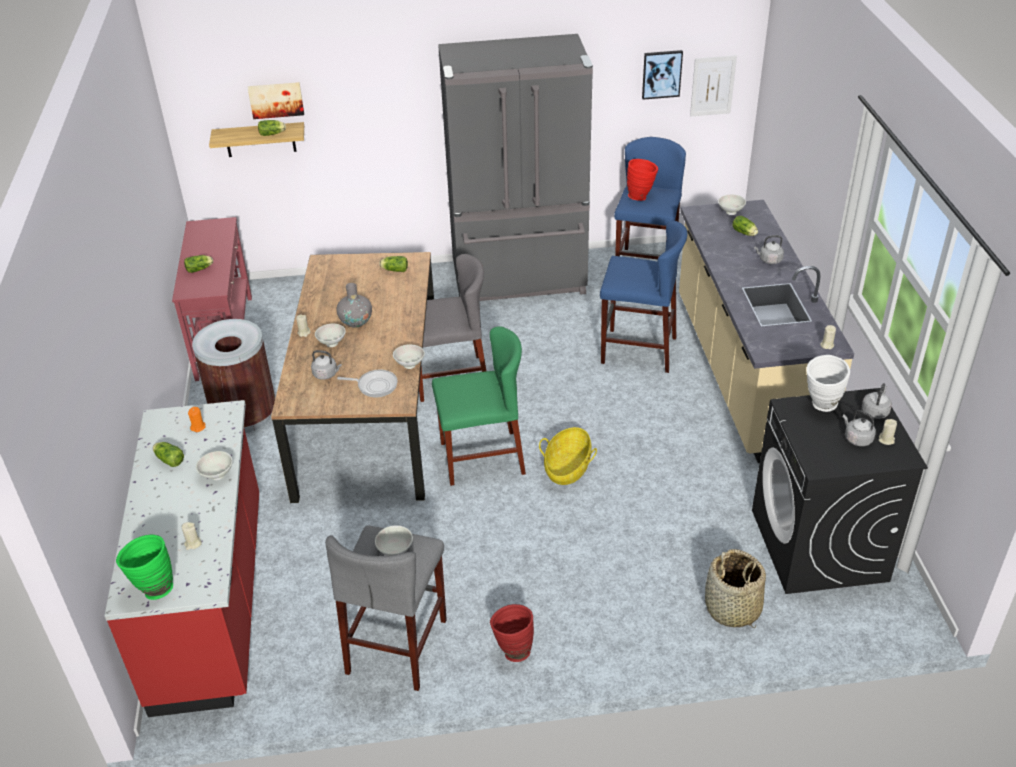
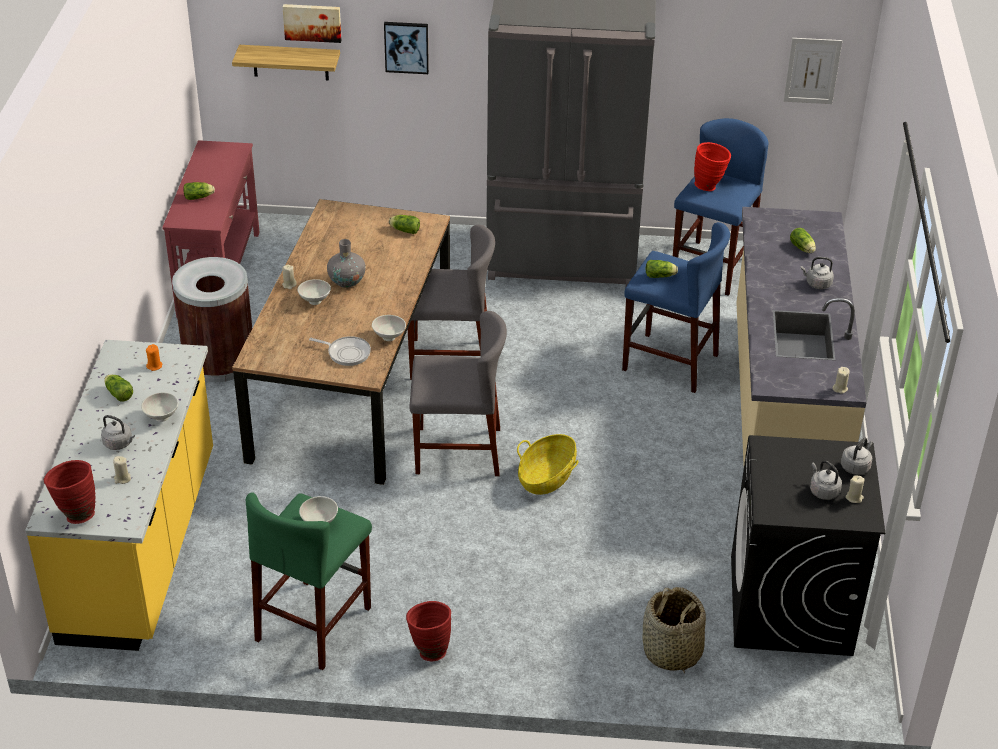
camera: 10 degrees right, 0 degrees up
(153, 588) = (75, 513): green vase -> red vase
(212, 600) = (142, 546): red counter -> yellow counter
(273, 134) = (302, 59): lettuce -> lettuce (661, 276)
(326, 374) = (300, 333): grey kettle -> grey kettle (119, 444)
(397, 646) = (314, 624): grey stool -> green stool
(482, 458) = (458, 451): green chair -> grey chair
(661, 74) = (752, 50): picture -> picture (406, 47)
(730, 212) = (796, 222): white bowl -> none
(821, 407) = (799, 452): white vase -> none

